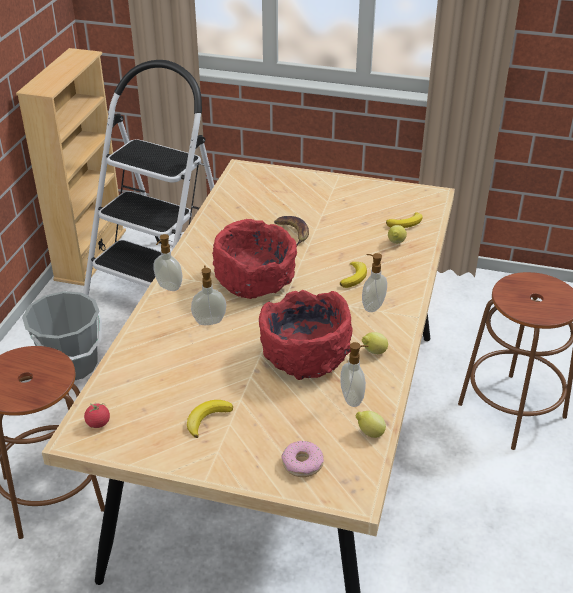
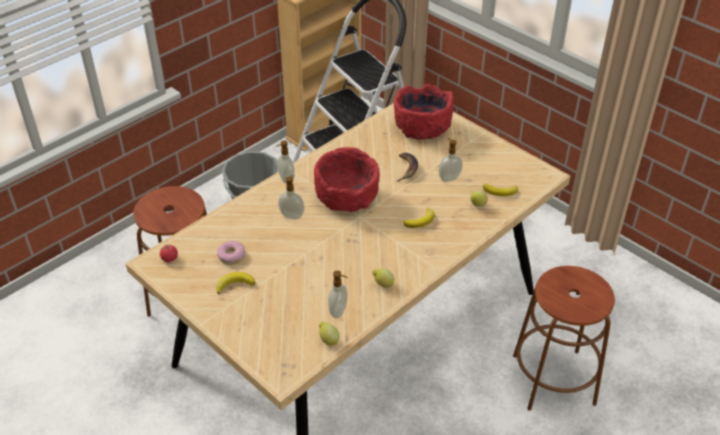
camera: 30 degrees right, 5 degrees up
(302, 463) = (268, 341): donut -> donut (232, 256)
(305, 357) = (332, 268): red bowl -> red bowl (421, 128)
(372, 306) = (413, 249): soap dispenser -> soap dispenser (449, 178)

